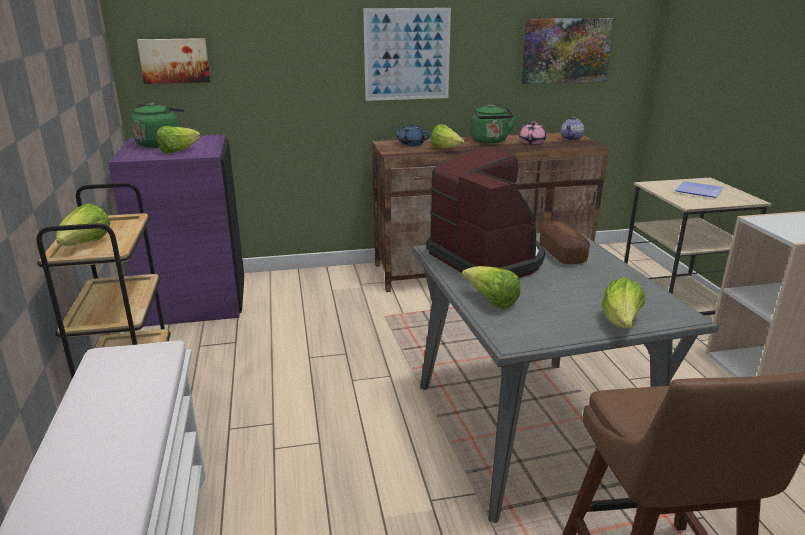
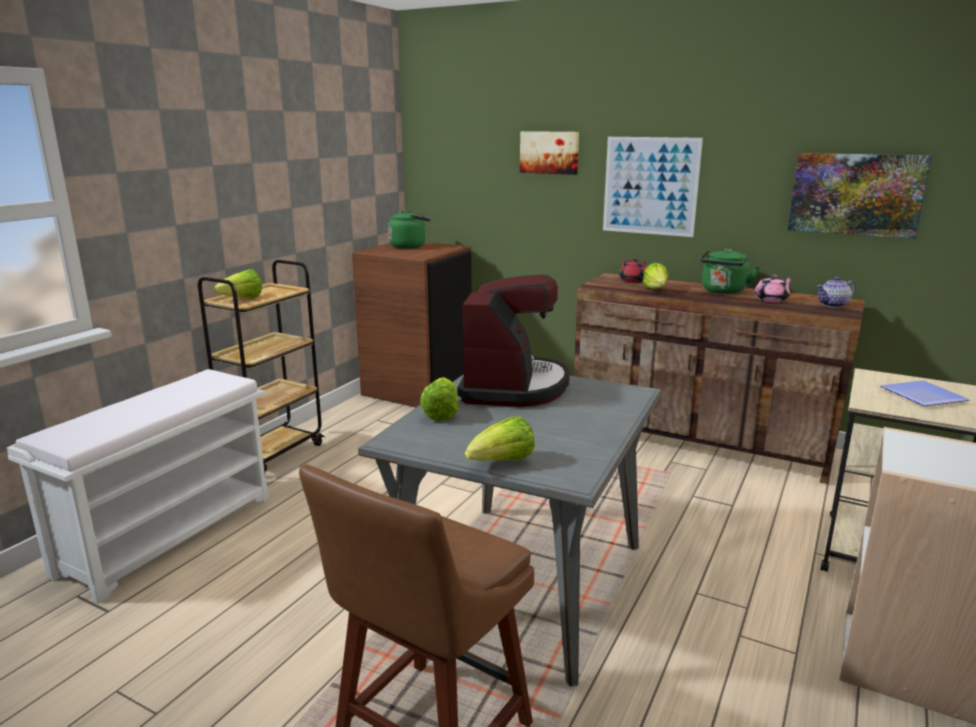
camera: 40 degrees right, 5 degrees down
(175, 60) = (445, 178): picture -> picture (549, 152)
(178, 151) = (407, 252): lettuce -> none
(196, 300) = (418, 389): purple cabinet -> brown cabinet
(411, 144) = (633, 280): blue teapot -> red teapot
(562, 253) = (590, 402): bread -> none

